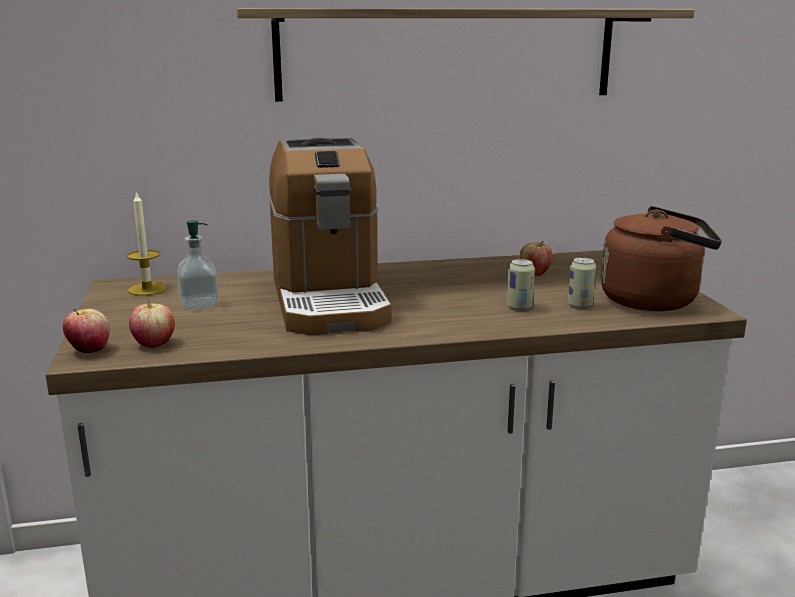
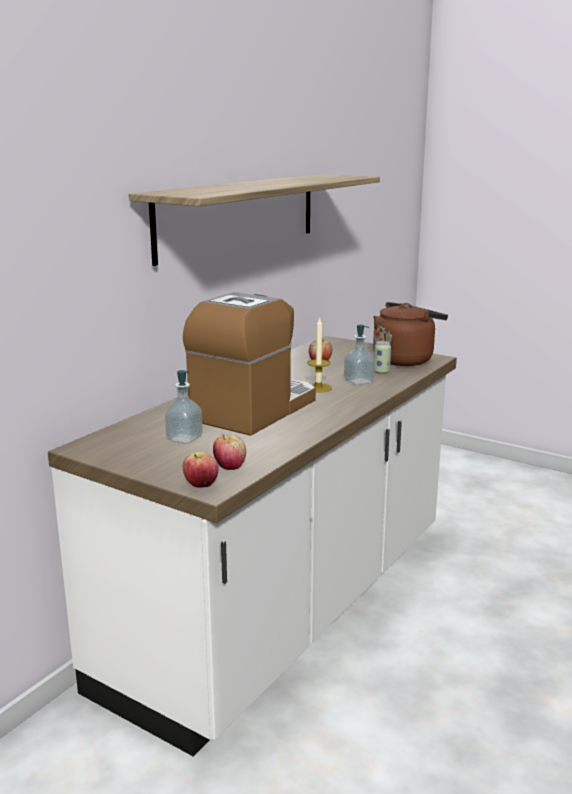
camera: 45 degrees left, 0 degrees up
(147, 289) = (116, 442): candle -> candle (318, 388)
(328, 300) = (254, 410): coffee machine -> coffee machine turned 90 degrees counterclockwise
(519, 307) = (358, 381): can -> soap dispenser

